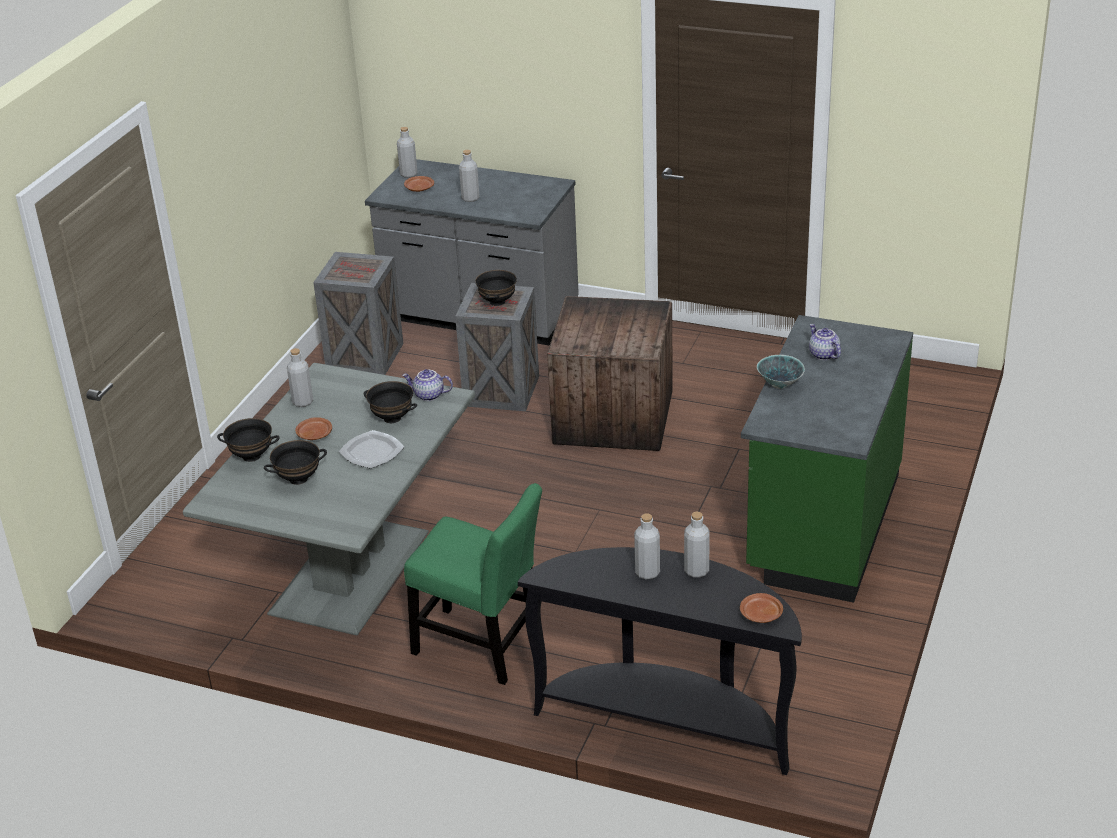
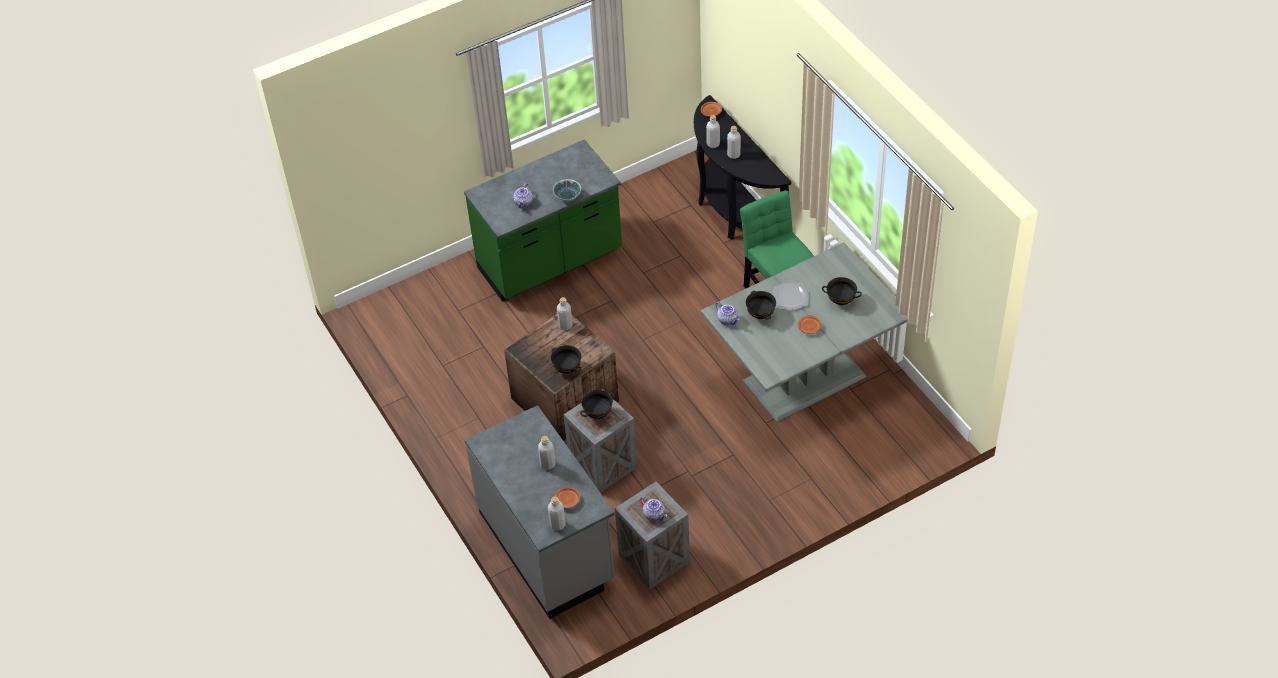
camera: 140 degrees left, 15 degrees up
(251, 456) = (853, 331): black bowl -> black bowl (567, 369)
(302, 402) = (797, 357): grey bottle -> grey bottle (565, 325)
(347, 268) = (654, 514): none -> teapot

